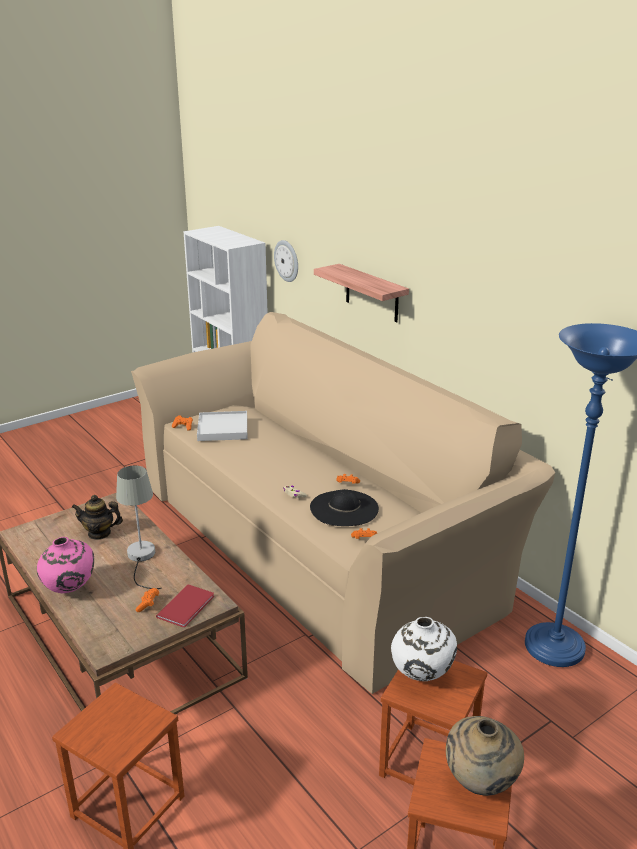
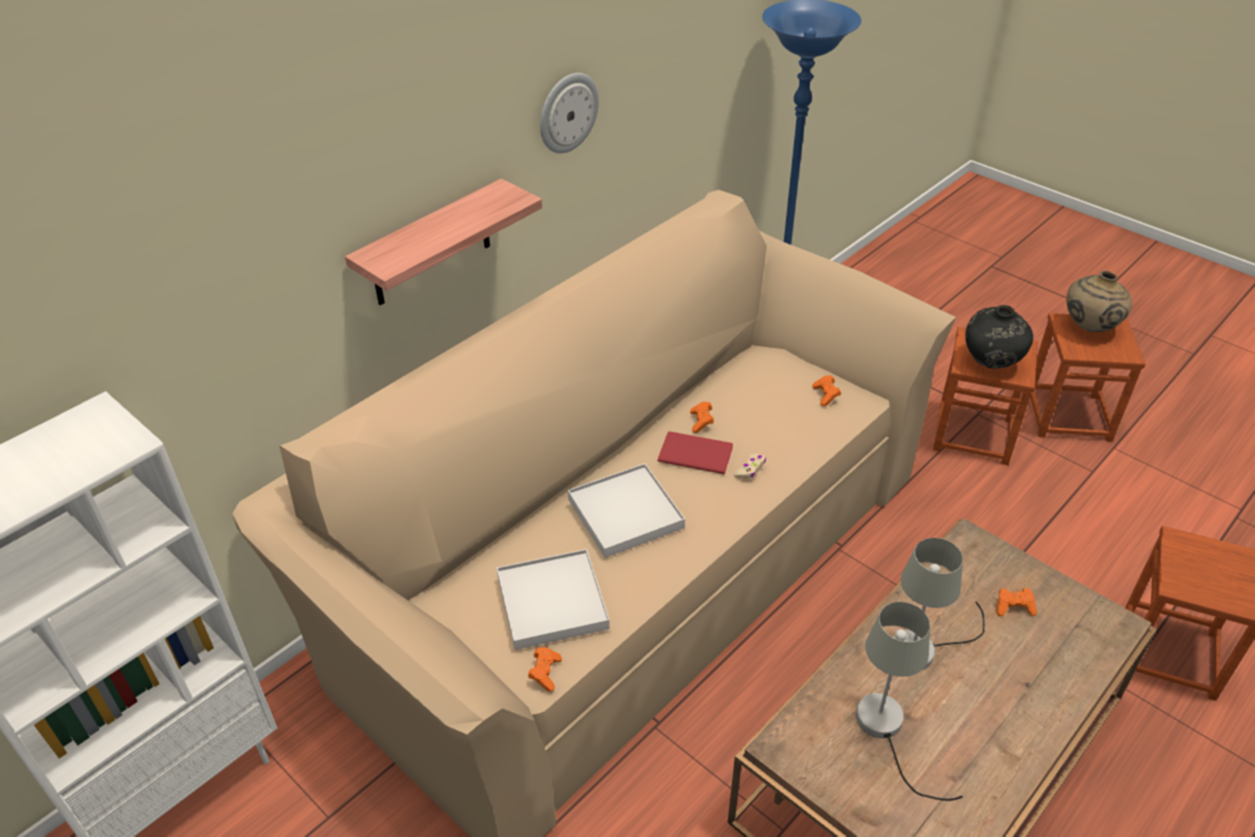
camera: 100 degrees left, 15 degrees up
(69, 590) = (1038, 713): pink vase -> none
(99, 533) = (886, 730): teapot -> grey table lamp
(188, 606) = (993, 565): red book -> red book (694, 452)
(273, 450) = (625, 514): none -> white tray
(287, 260) = (185, 371): wall clock -> wall clock (567, 112)
(344, 508) = (766, 417): black hat -> none
(421, 676) = (991, 364): white vase -> black vase

